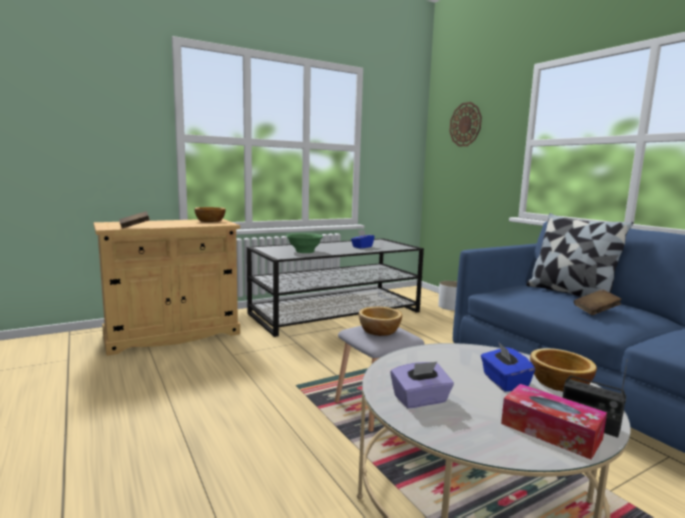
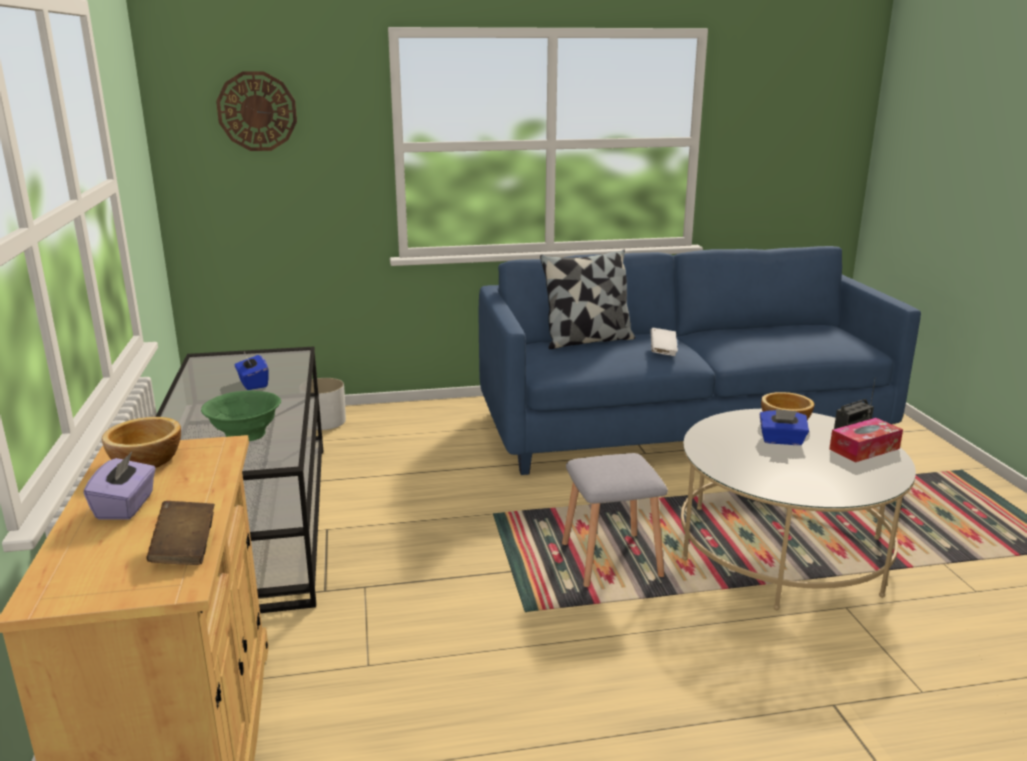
camera: 70 degrees left, 10 degrees up
(380, 331) = (619, 468): bowl -> none
(420, 400) = (818, 482): purple tissue box -> purple tissue box (126, 506)
(596, 311) = (663, 351): brown book -> white book

